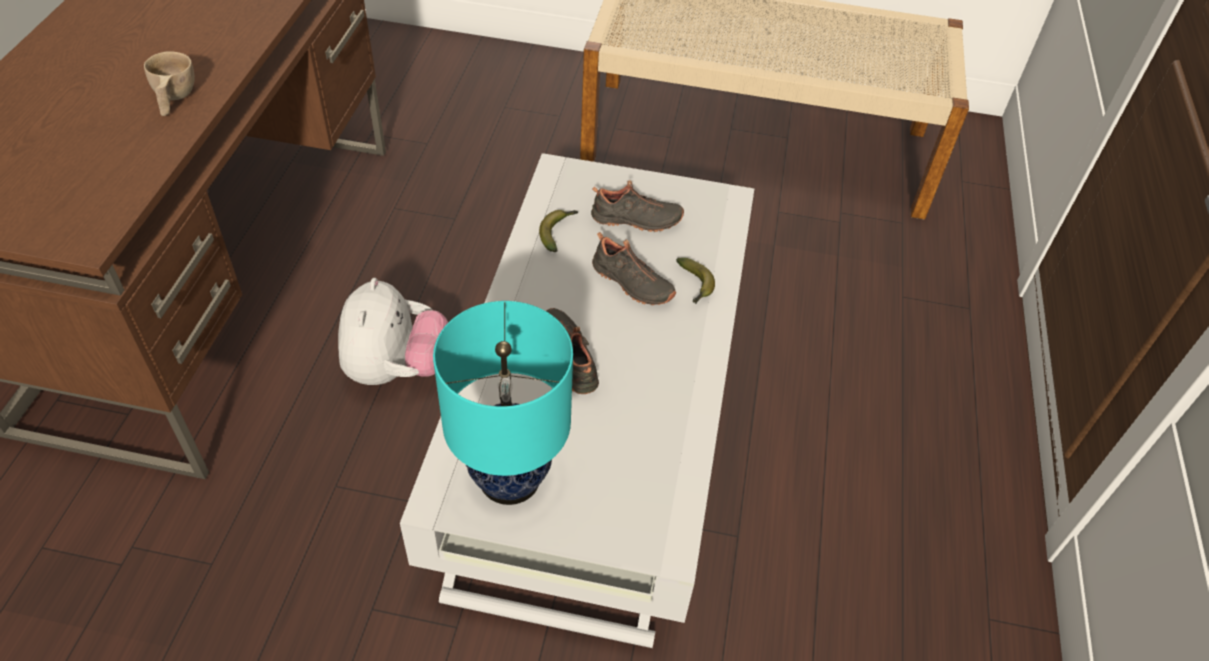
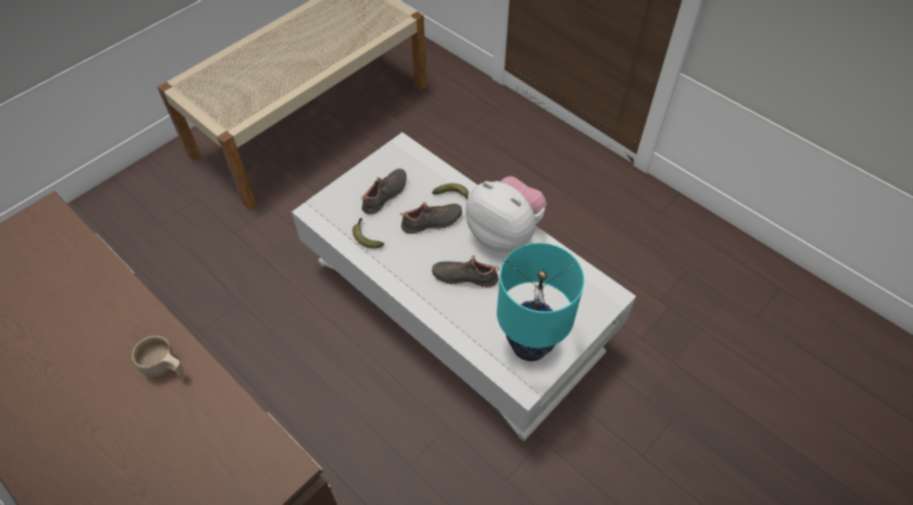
camera: 55 degrees left, 5 degrees up
(396, 369) = (343, 392): plush toy -> plush toy (504, 234)

